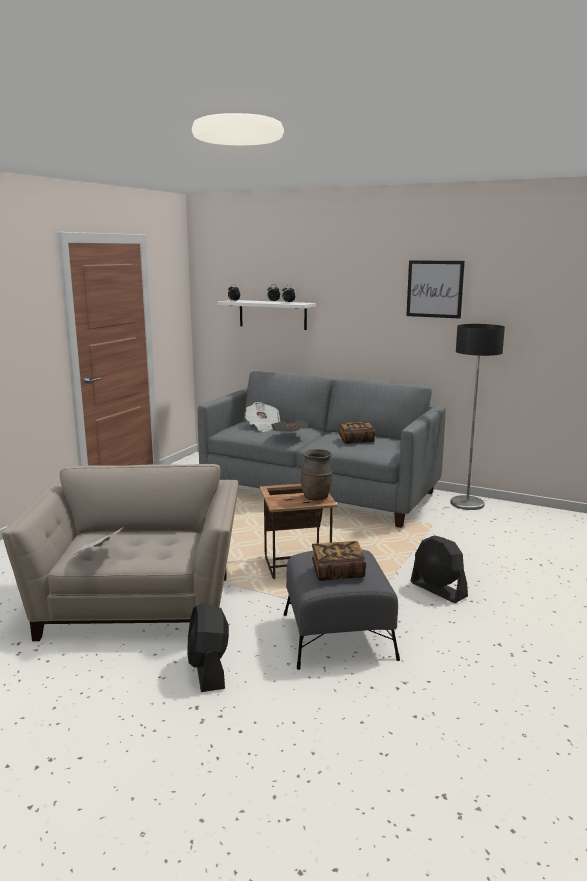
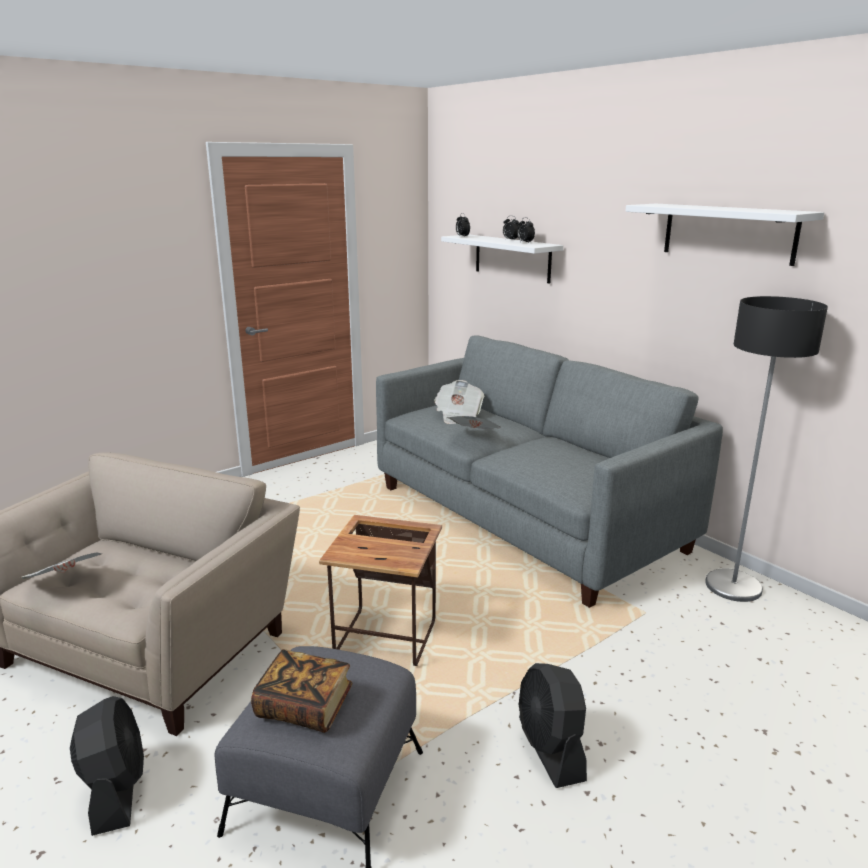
camera: 25 degrees right, 5 degrees up
(208, 670) = (116, 790): black fan -> black fan turned 150 degrees clockwise
(316, 498) = (401, 554): brown vase -> none
(356, 440) = (560, 459): book -> none
(434, 289) = (728, 233): picture -> white shelf

